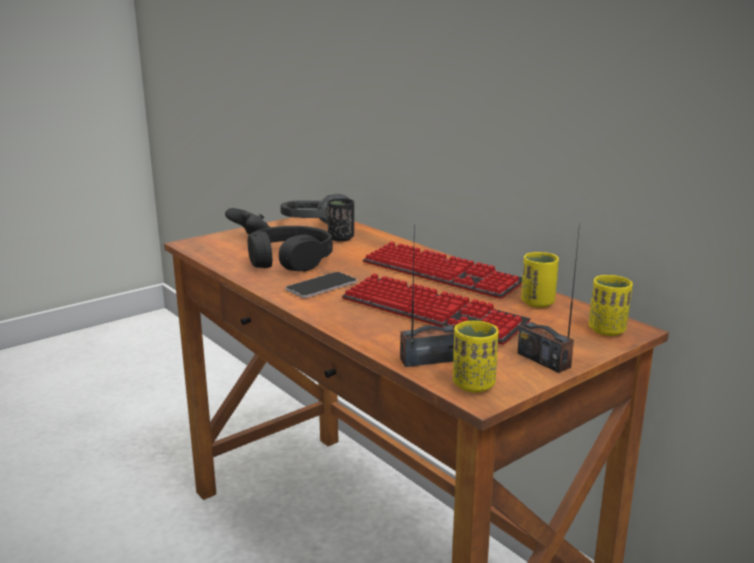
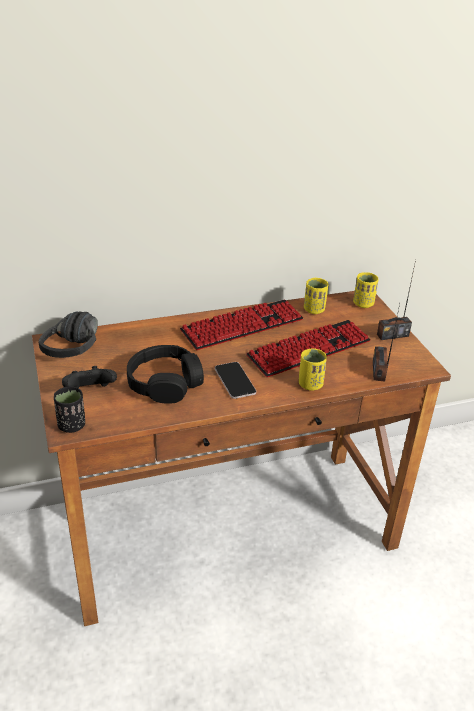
camera: 70 degrees left, 15 degrees up
(341, 238) = (127, 346): black cup -> black cup (72, 425)
(473, 385) = (414, 365): yellow cup -> yellow cup (310, 384)

